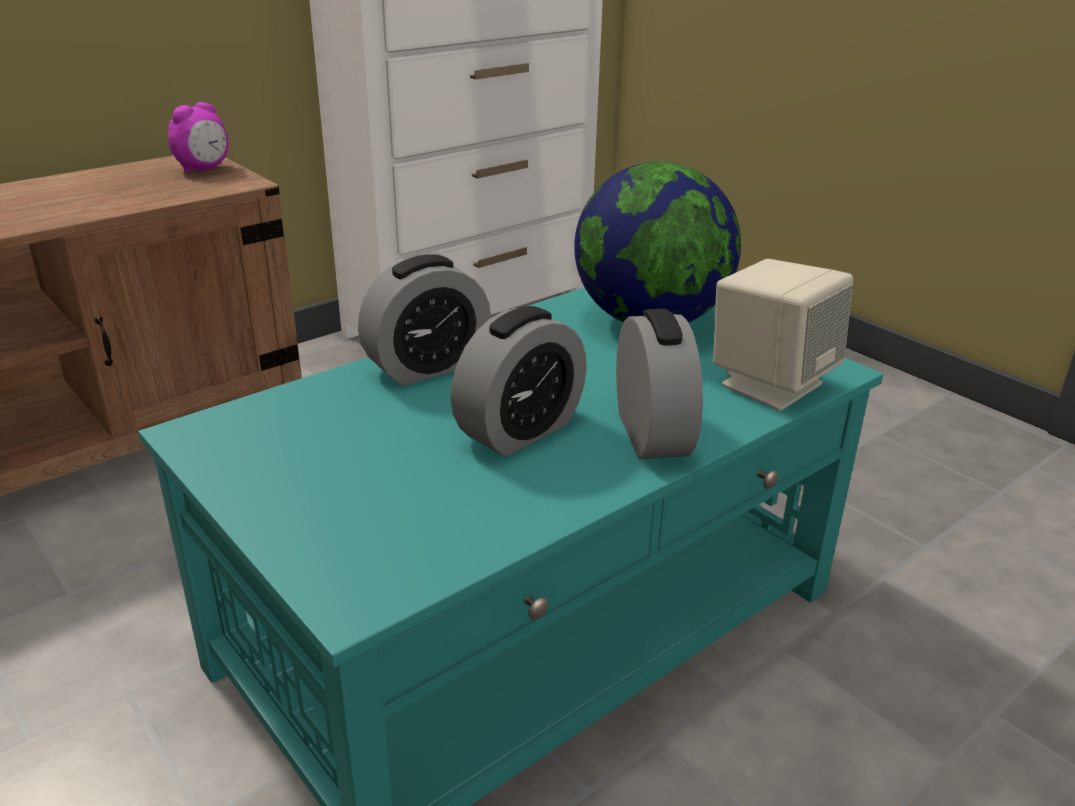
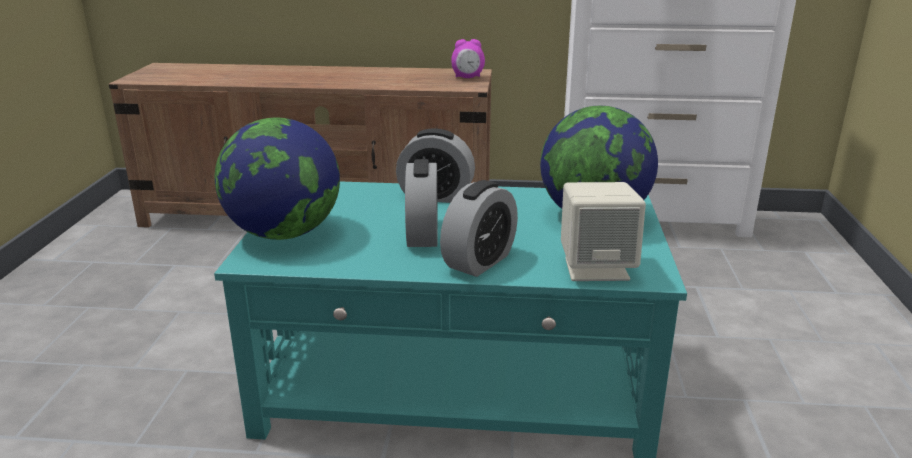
camera: 45 degrees right, 5 degrees down
(318, 524) = (284, 233): none -> globe
(520, 430) = (422, 235): alarm clock -> alarm clock turned 90 degrees counterclockwise

